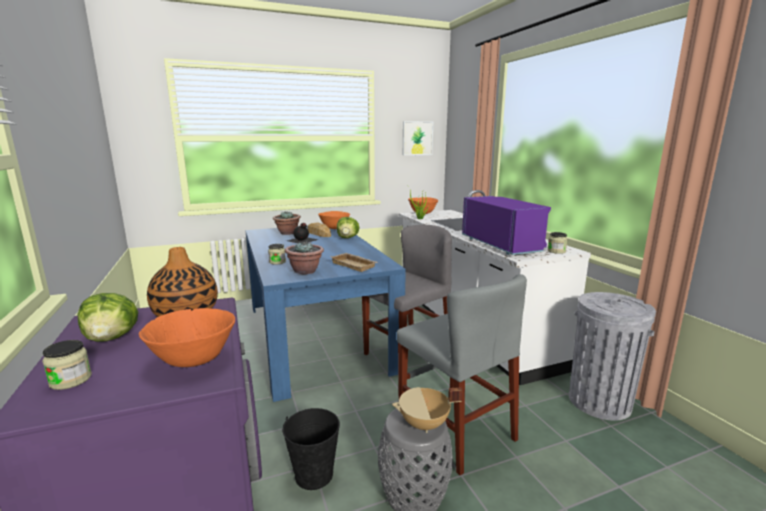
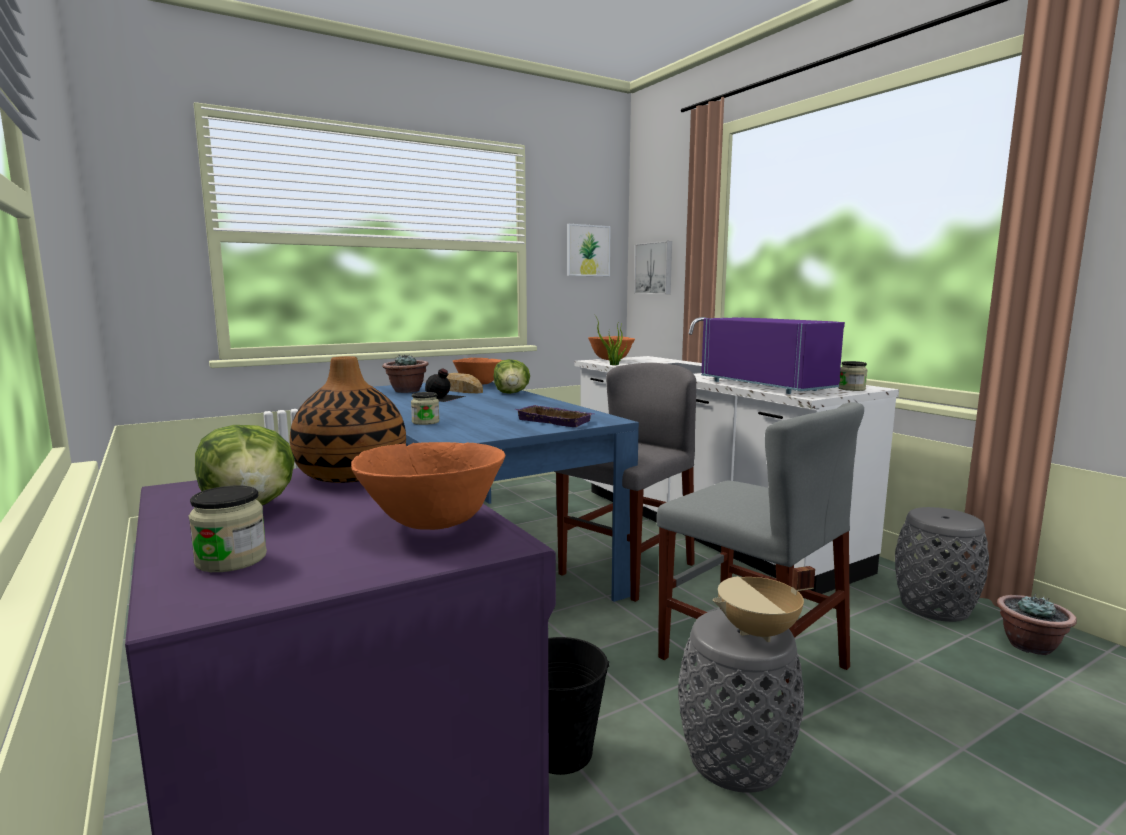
camera: 10 degrees left, 5 degrees down
(305, 271) = (484, 430): potted plant -> potted plant (1030, 645)
(355, 265) = (556, 421): beige tray -> purple tray
(460, 150) = (654, 268): none -> picture
(599, 401) = (935, 607): grey trash can -> grey stool

